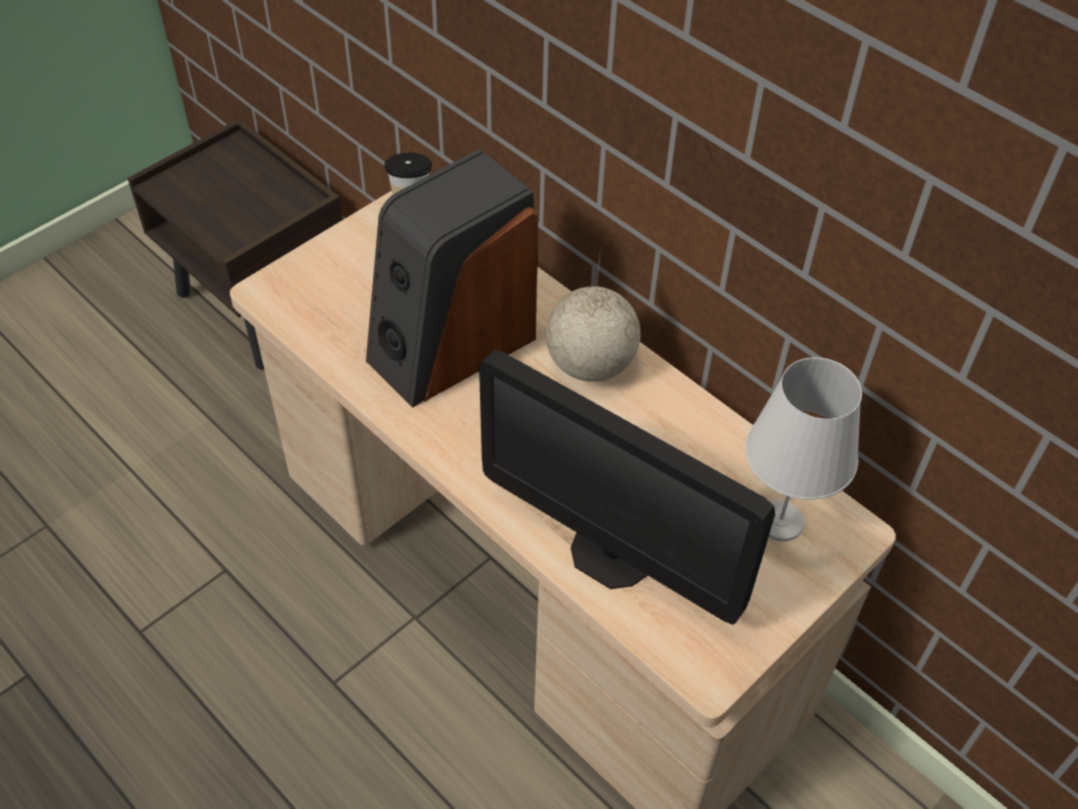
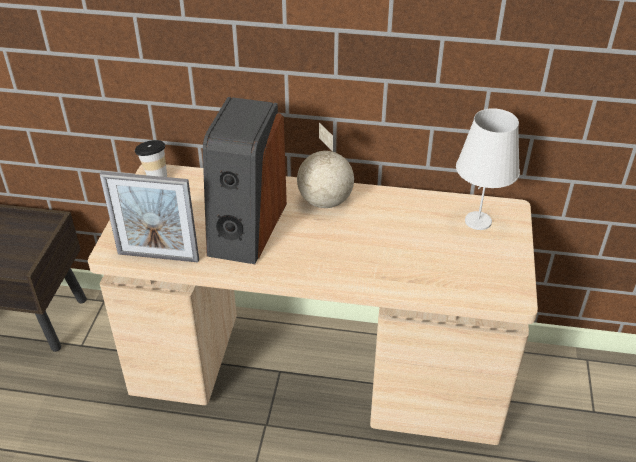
camera: 35 degrees left, 10 degrees down
(310, 329) = (158, 257): none -> picture frame
(611, 554) = (421, 274): monitor -> none

